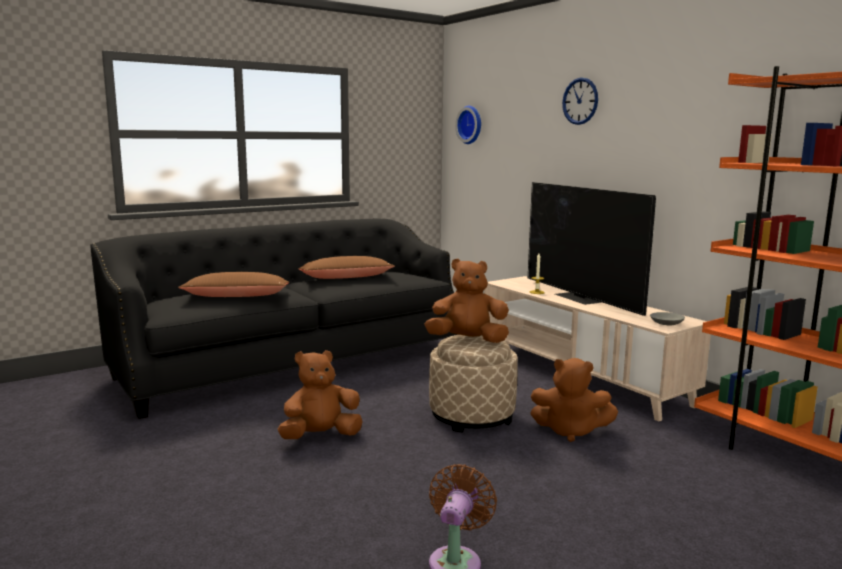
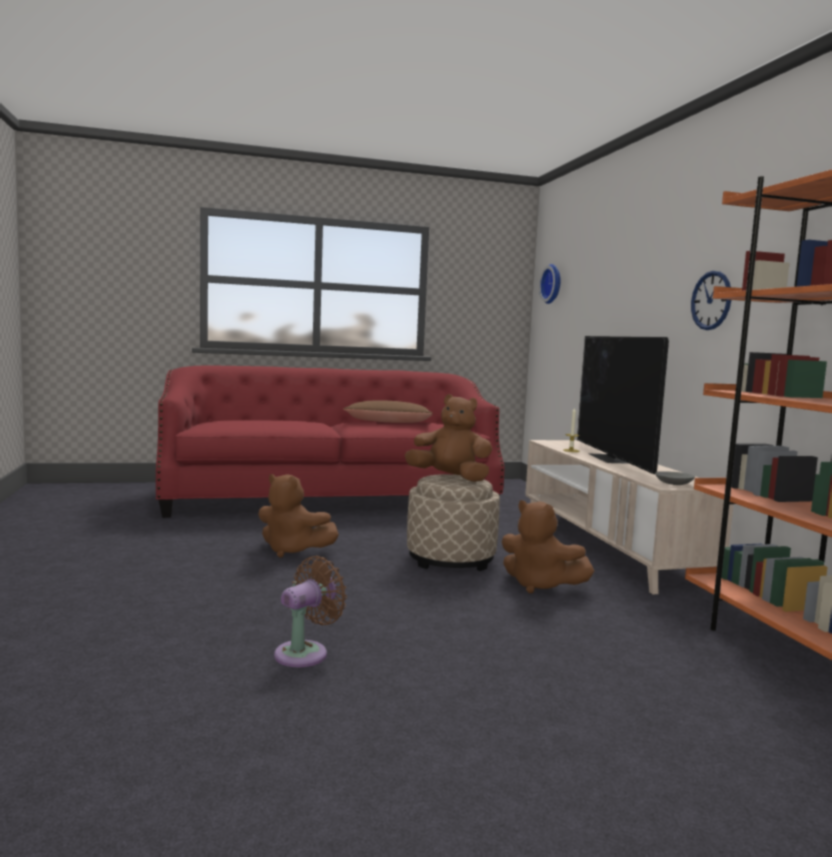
camera: 20 degrees right, 5 degrees down
(237, 296) = (270, 423): brown pillow -> none
(293, 362) = (331, 499): black sofa -> red sofa
(320, 436) = (292, 551): brown plush toy -> brown plush toy turned 150 degrees counterclockwise
(580, 101) = (636, 248): wall clock -> wall clock (711, 300)

